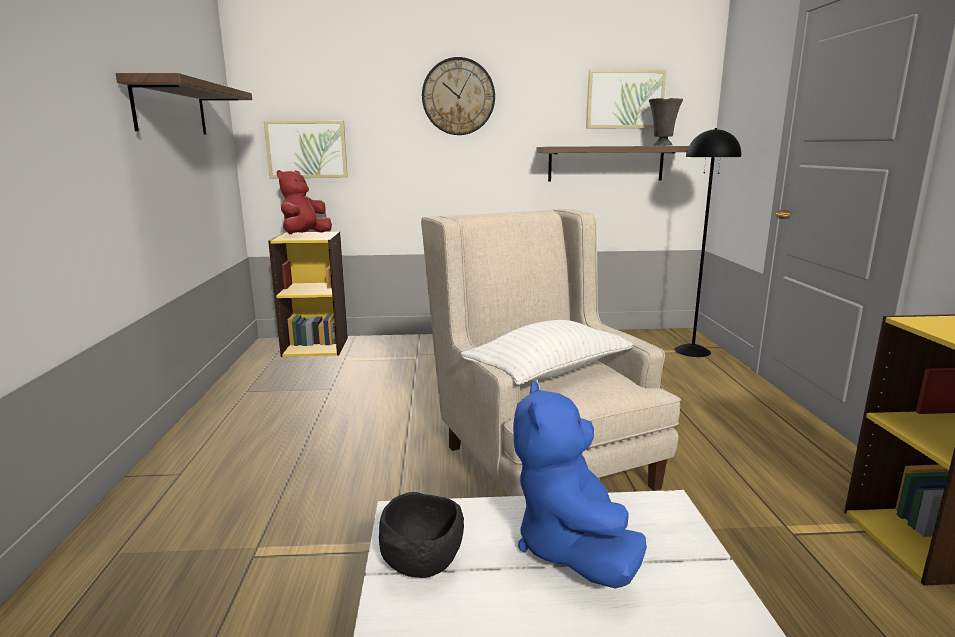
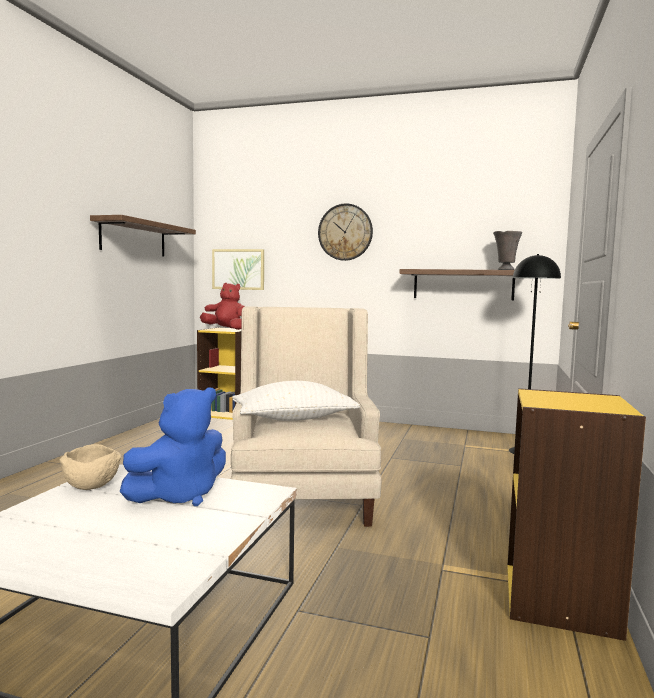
camera: 20 degrees right, 10 degrees down
(305, 235) = (226, 329): red plush toy -> red plush toy turned 60 degrees clockwise
(422, 563) = (92, 487): black bowl -> beige bowl
(571, 547) = (180, 496): blue plush toy -> blue plush toy turned 150 degrees counterclockwise
(624, 99) = (479, 233): picture -> none

